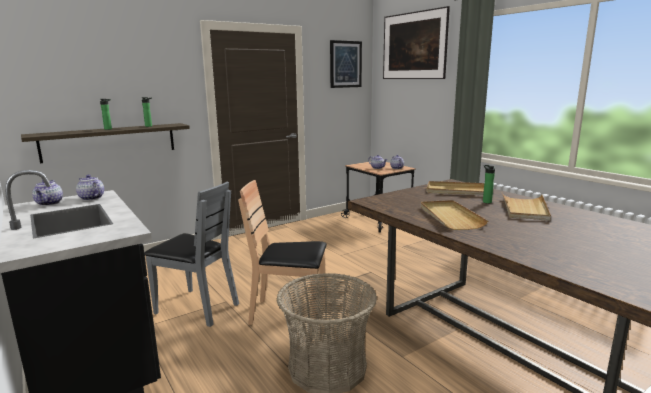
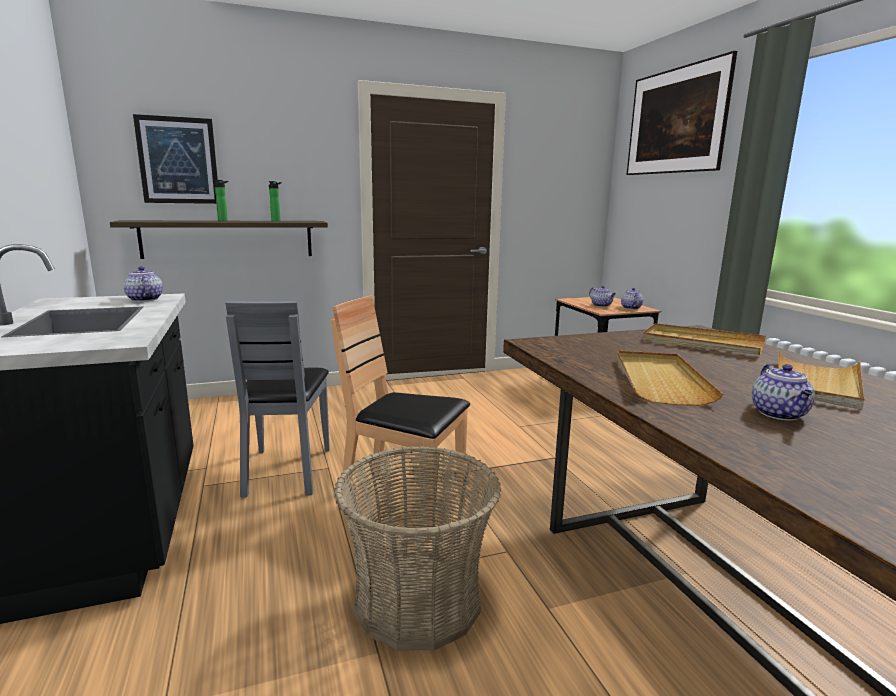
camera: 15 degrees right, 0 degrees up
(49, 203) = (89, 301): teapot -> teapot (780, 414)
(197, 308) = (286, 470): grey chair -> grey chair turned 45 degrees clockwise
(345, 64) = (570, 152): picture -> picture (178, 161)
(486, 201) = (744, 364): bottle -> none

